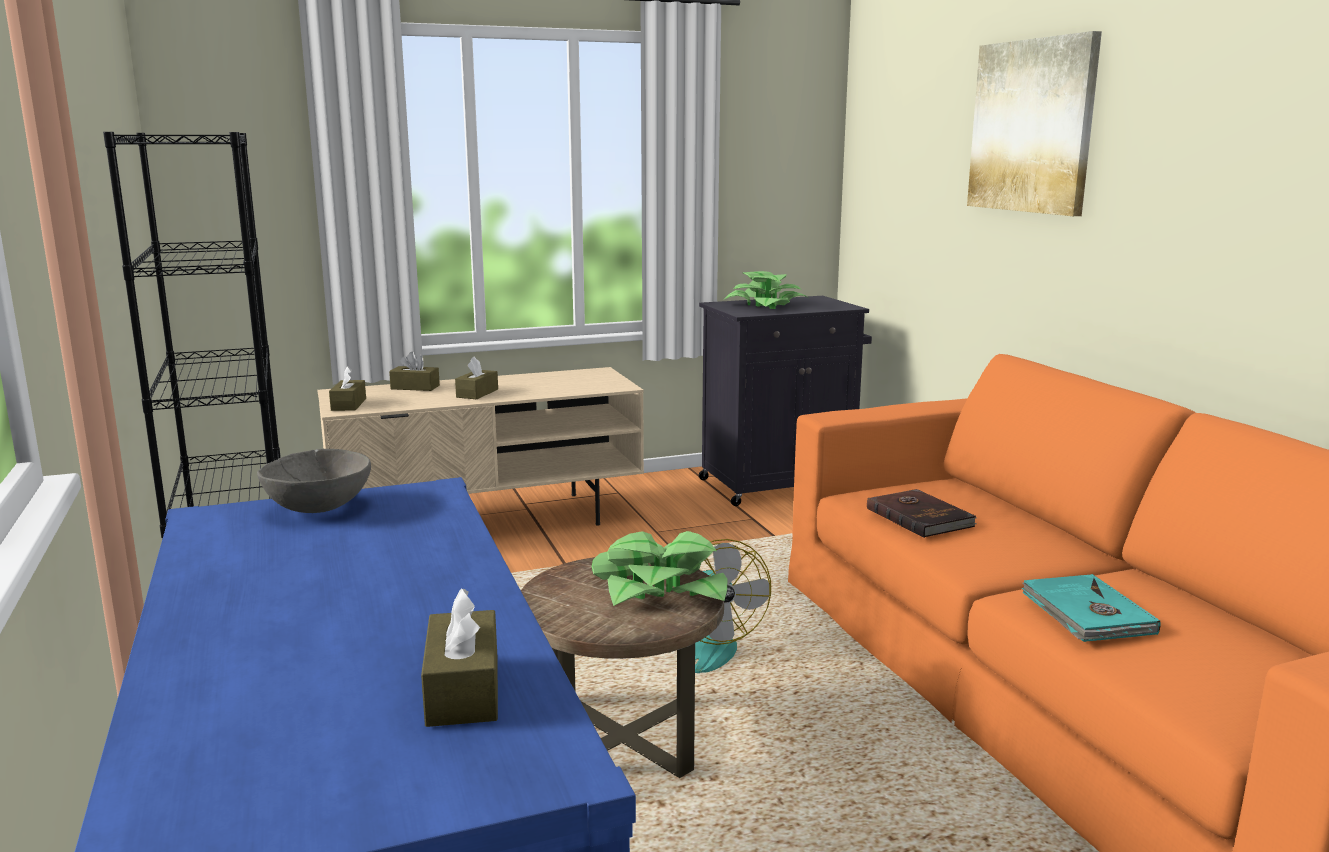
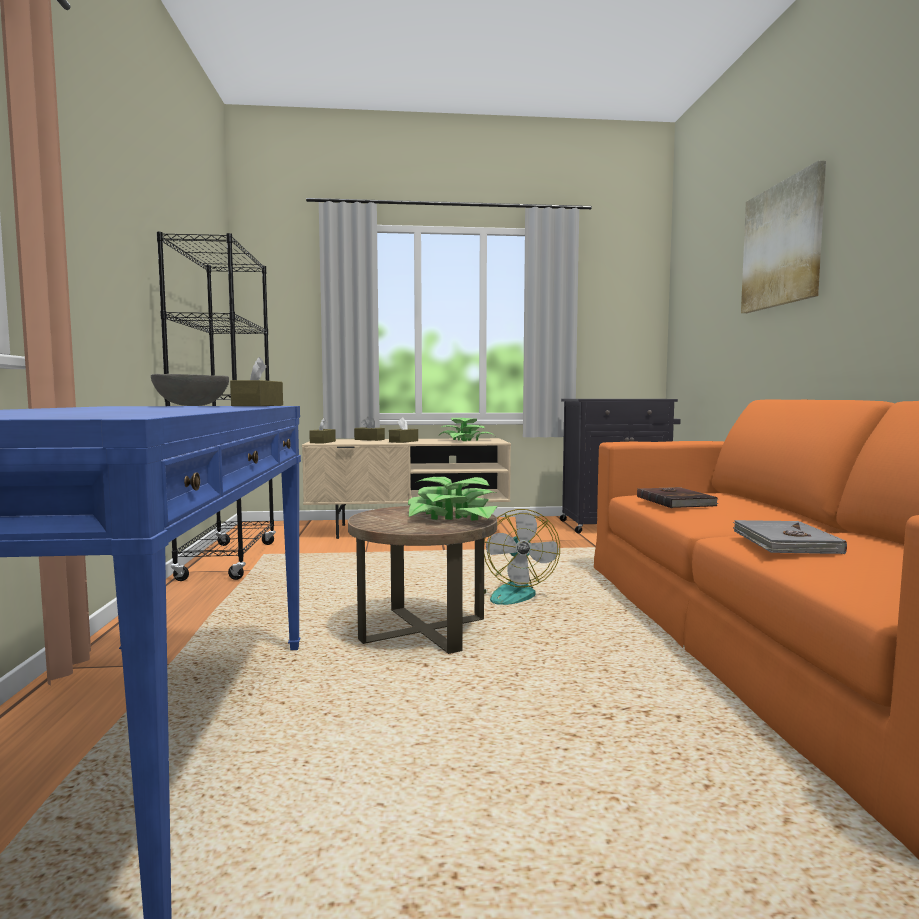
camera: 15 degrees right, 10 degrees down
(463, 690) = (127, 412): brown tissue box -> brown tissue box (258, 405)
(766, 305) = (605, 398): potted plant -> potted plant (465, 440)
(1086, 613) = (784, 542): turquoise book -> grey book

